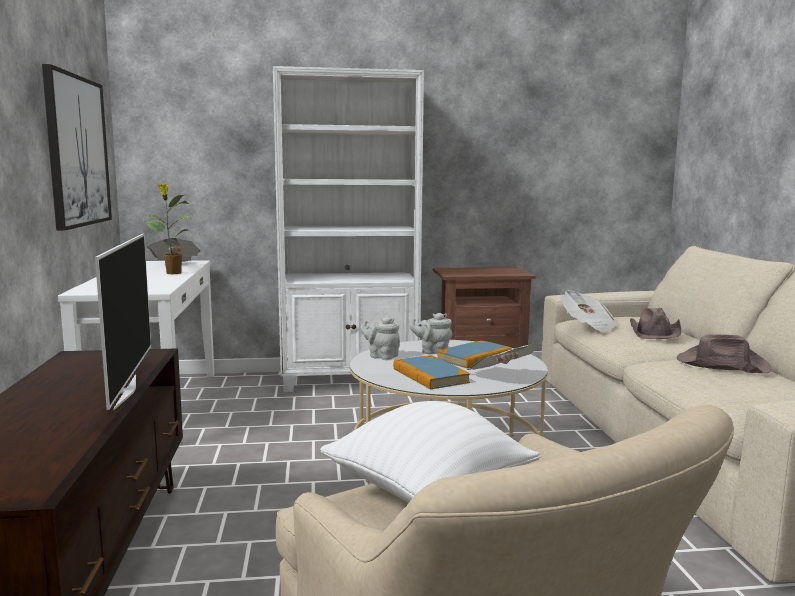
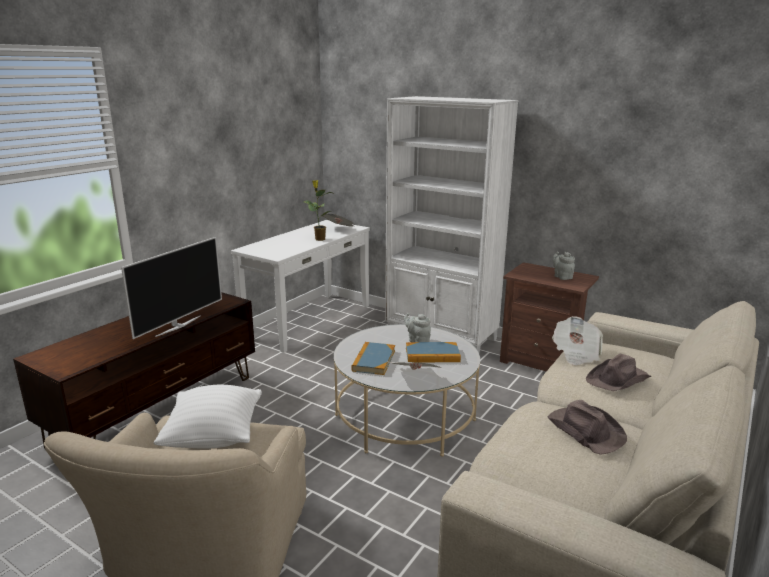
camera: 40 degrees right, 10 degrees up
(77, 151) = (269, 157): picture -> none
(381, 356) = (379, 334): grey teapot -> grey teapot (562, 276)

